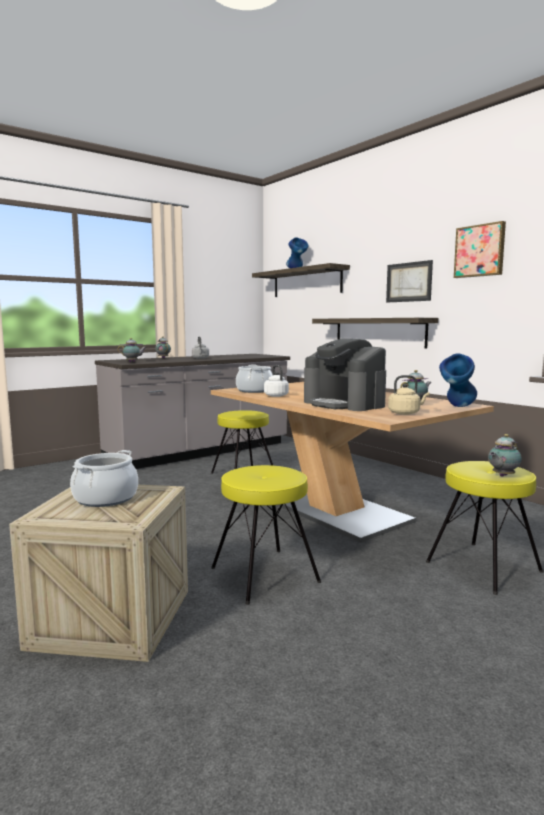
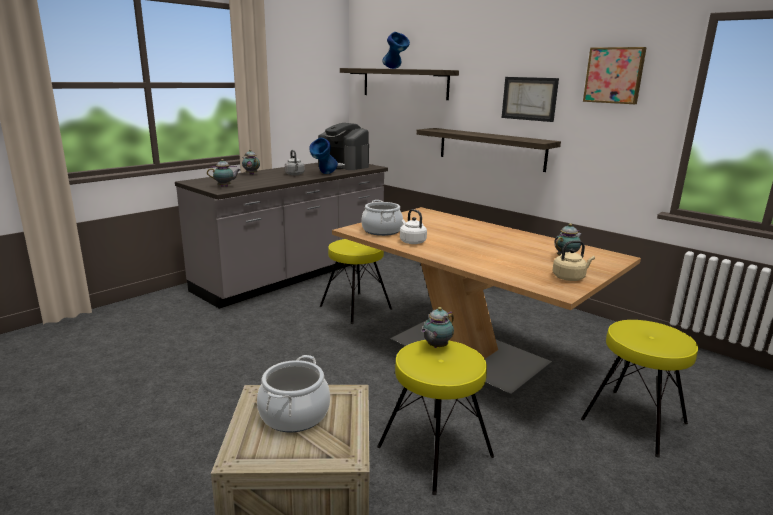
camera: 10 degrees left, 10 degrees up
(344, 404) = (496, 259): coffee machine -> coffee machine (344, 165)
(457, 407) = (610, 263): blue vase -> blue vase (324, 174)
(502, 476) = (669, 346): teapot -> teapot (436, 347)

